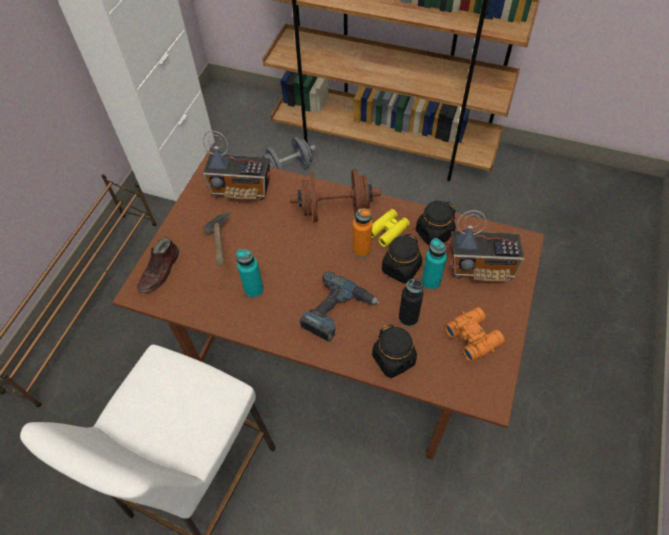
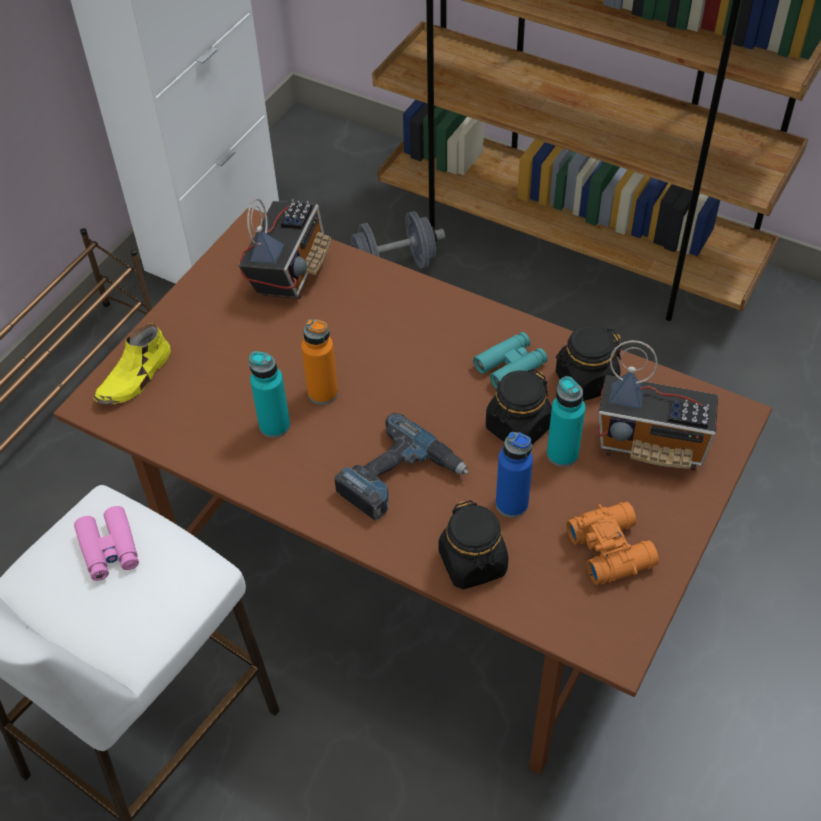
camera: 10 degrees right, 5 degrees down
(160, 271) = (135, 377): brown shoe -> yellow shoe
(167, 388) = (109, 549): none -> pink binoculars
(224, 254) = (239, 366): hammer -> none
(241, 189) = (289, 271): radio -> radio turned 90 degrees counterclockwise
(335, 211) = (432, 324): brown dumbbell -> none
(361, 250) = (460, 390): orange bottle -> orange bottle (323, 393)
(388, 230) = (510, 366): yellow binoculars -> turquoise binoculars
(408, 318) = (512, 504): black bottle -> blue bottle

